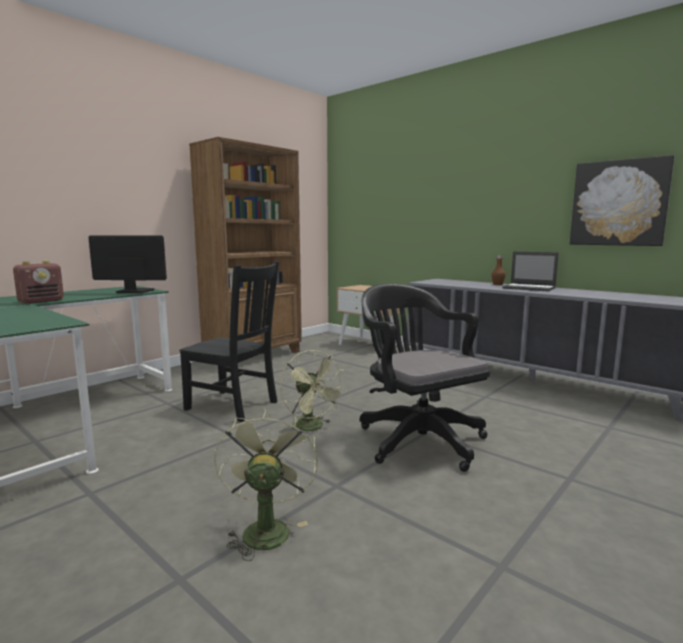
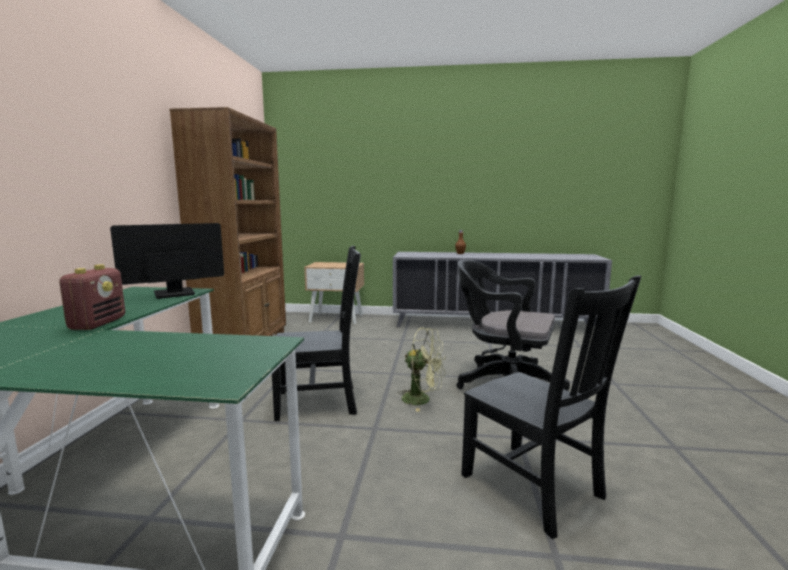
camera: 35 degrees left, 0 degrees up
(265, 528) = (535, 488): green fan -> black chair
(529, 288) = (489, 254): laptop -> none
(619, 203) = (539, 191): picture -> none

